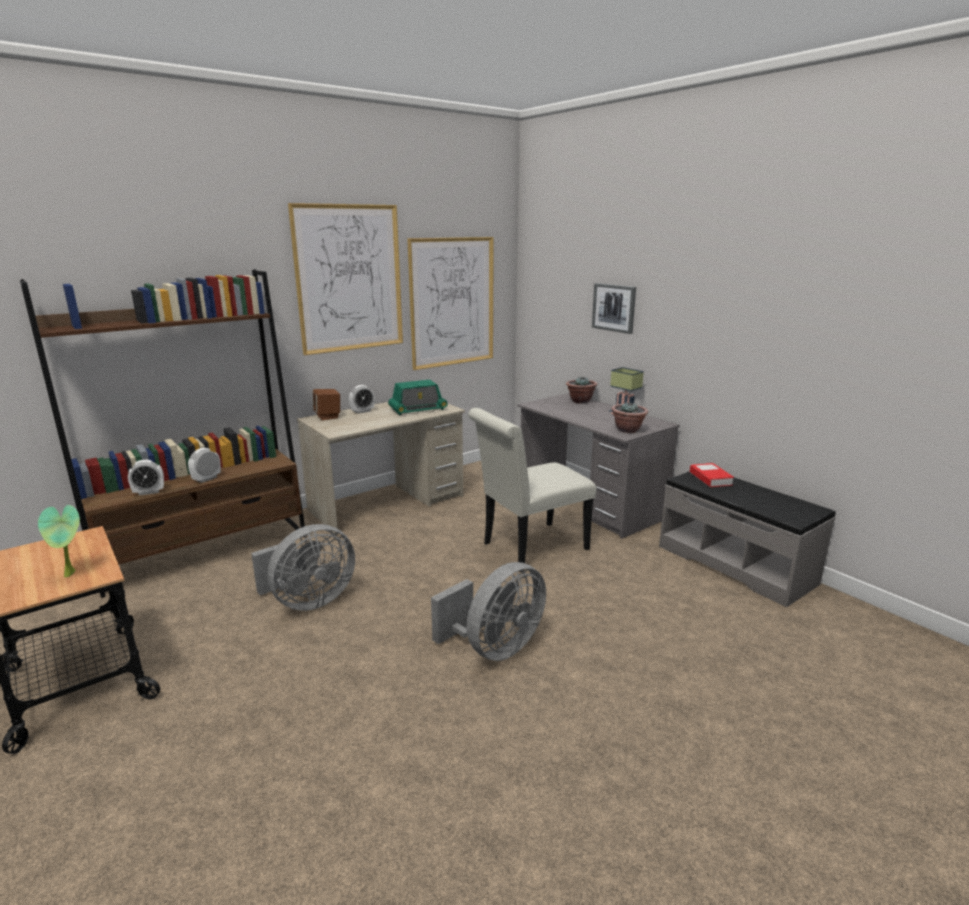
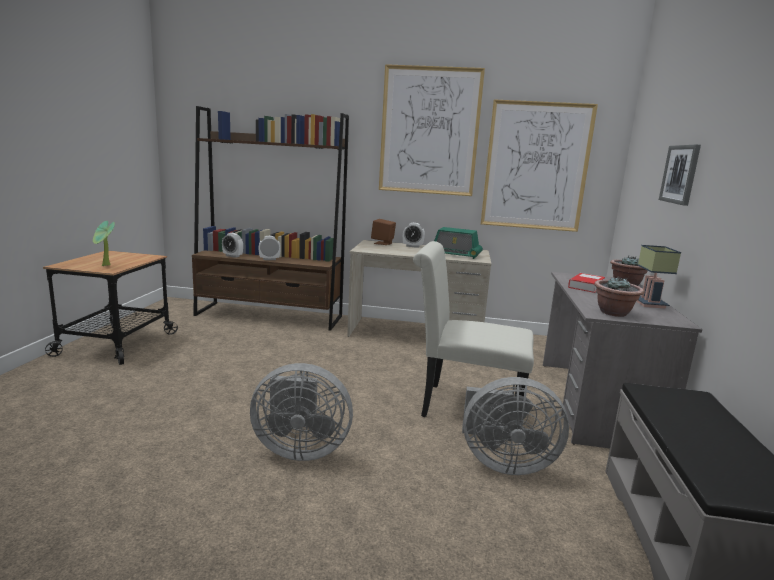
camera: 45 degrees right, 5 degrees down
(308, 601) = (262, 361): grey fan -> grey fan (503, 462)
(710, 478) = (687, 403): book -> book (586, 286)

